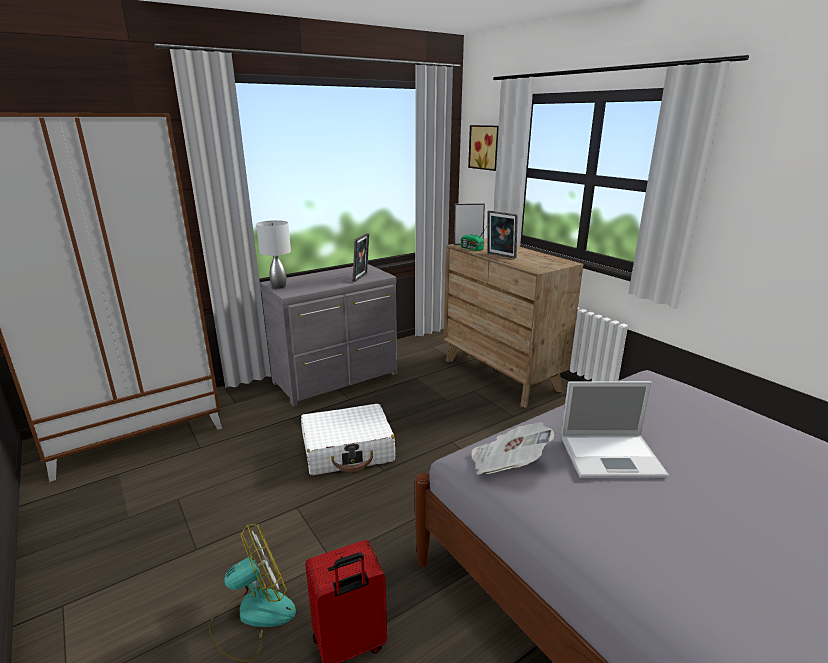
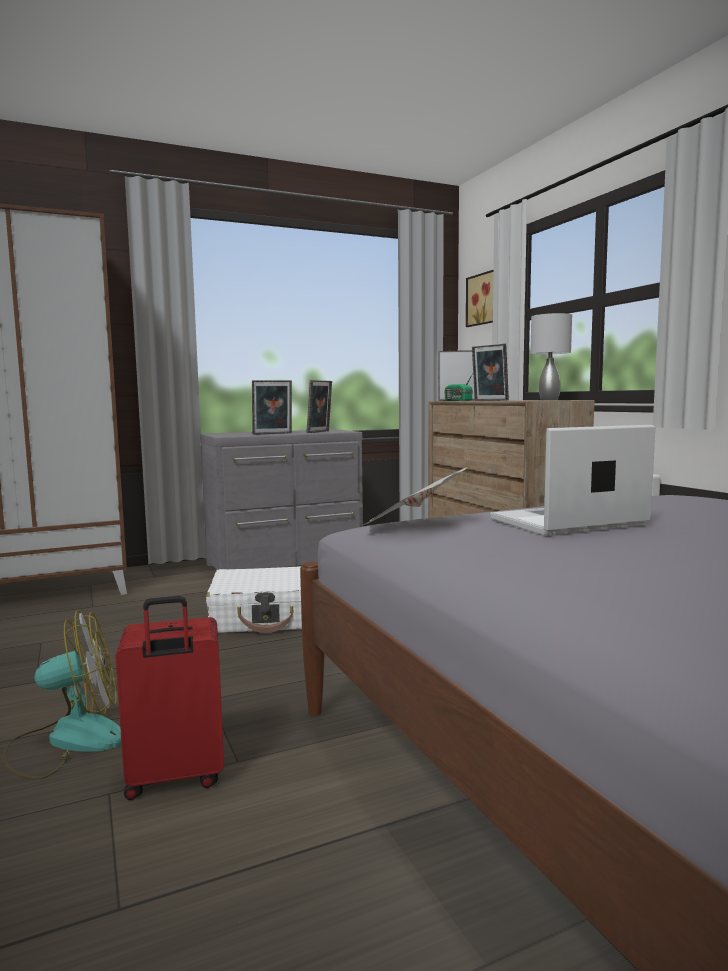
camera: 10 degrees right, 15 degrees down
(279, 286) = (218, 434): grey table lamp -> grey table lamp (549, 400)
(325, 285) = (272, 434): none -> picture frame
(613, 456) = (565, 522): laptop -> laptop turned 150 degrees clockwise

